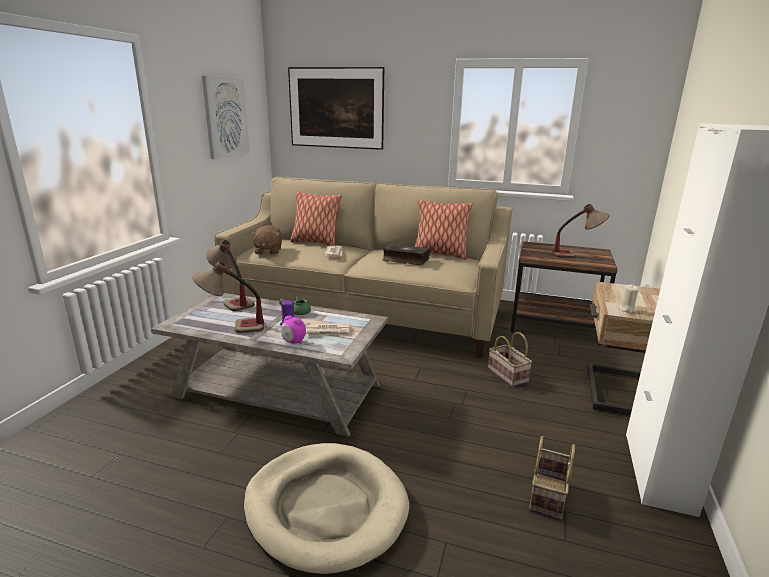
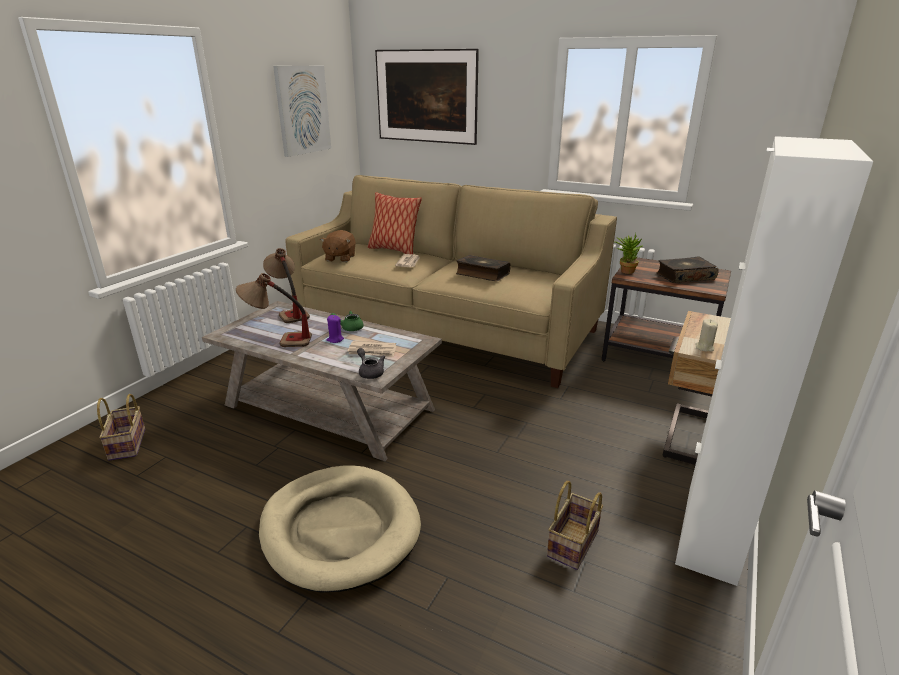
camera: 10 degrees right, 5 degrees up
(293, 342) = (333, 360): alarm clock -> none
(334, 350) = (370, 372): none -> grey teapot
(440, 254) = (525, 269): pillow -> none
(509, 375) = (580, 410): basket -> basket (128, 445)
(526, 252) = (625, 271): none -> potted plant
(576, 255) = (684, 276): table lamp -> book

